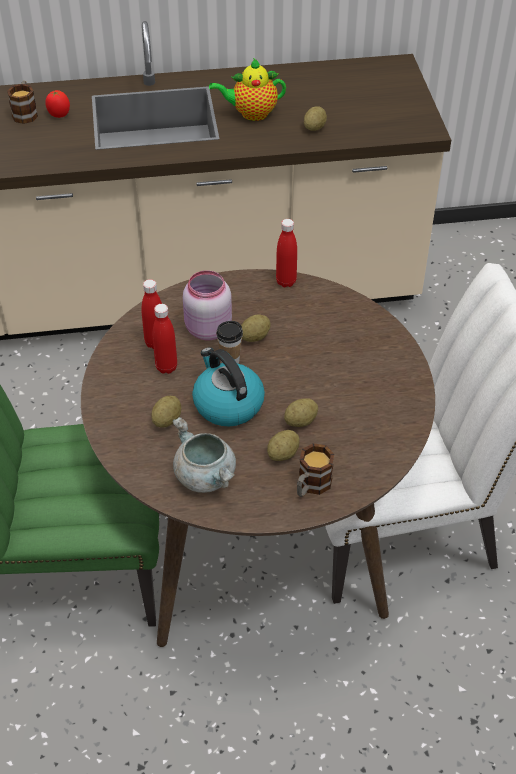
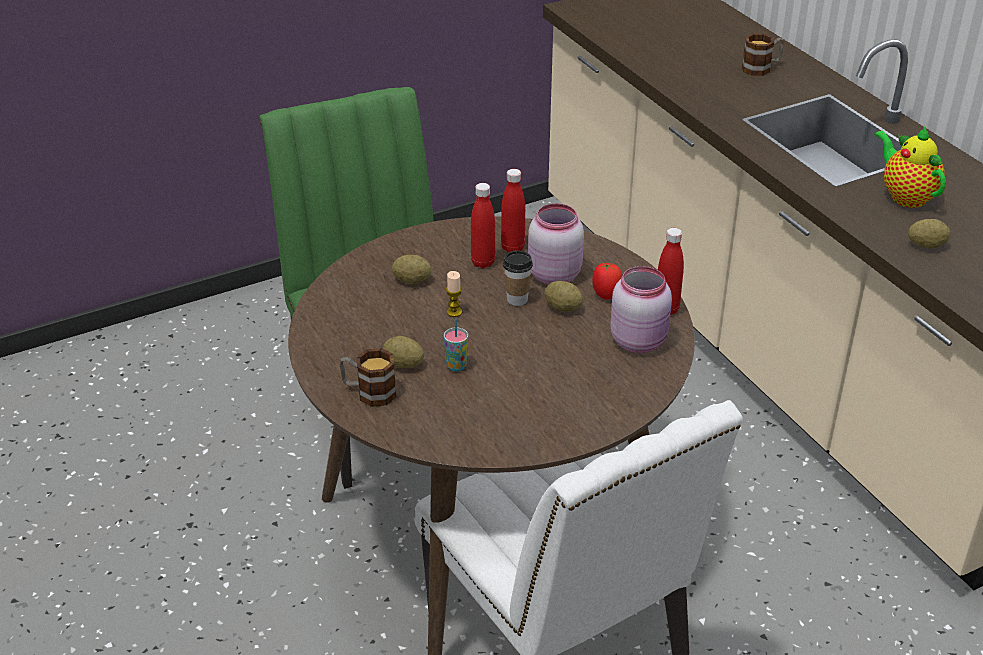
camera: 70 degrees right, 10 degrees down
(59, 115) = (777, 85): tomato -> tomato (606, 295)
(207, 476) = (351, 322): grey cooking pot -> none
(227, 404) = (454, 312): kettle -> candle
(300, 421) = (456, 366): potato -> cup
(316, 307) = (639, 340): none -> pink jar

